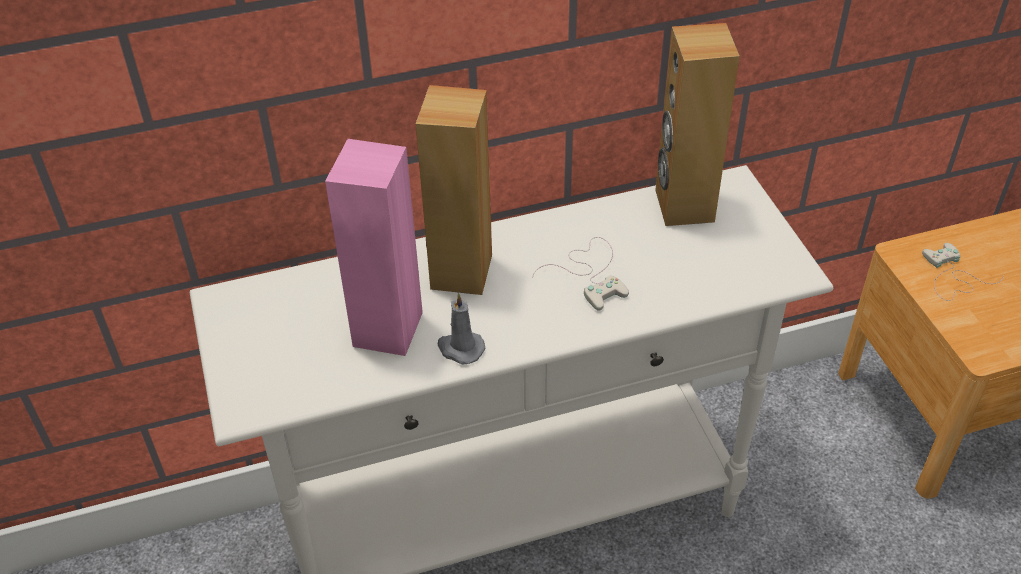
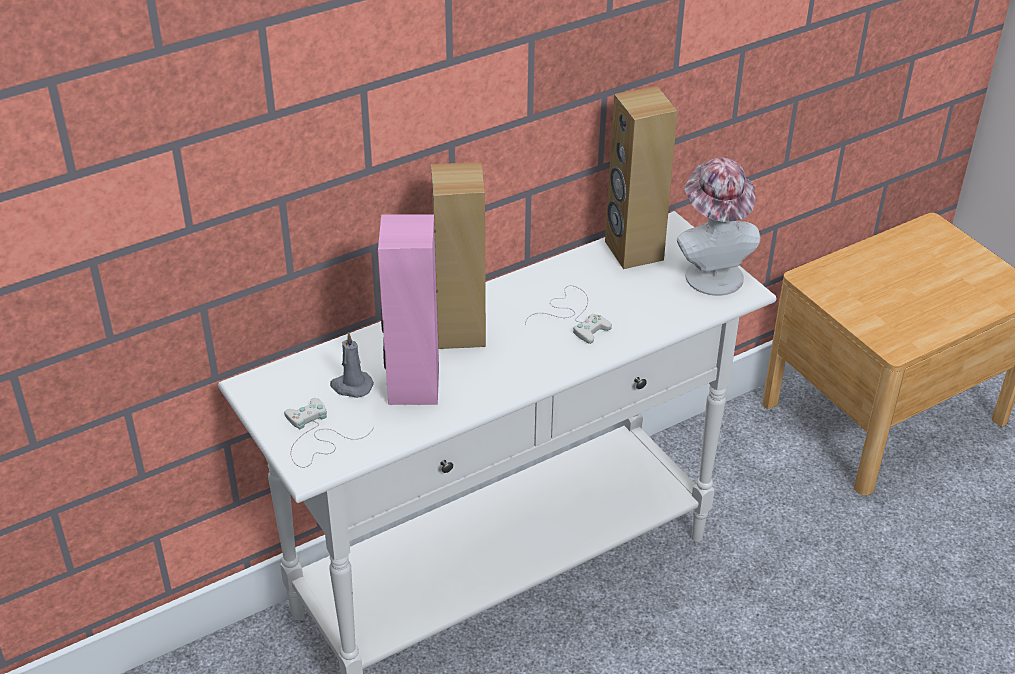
camera: 15 degrees left, 5 degrees down
(460, 348) = (483, 391): grey candle -> grey candle (351, 386)
(764, 244) = (710, 272): none -> hat
(952, 277) = (854, 290): white game controller -> white game controller (316, 437)

